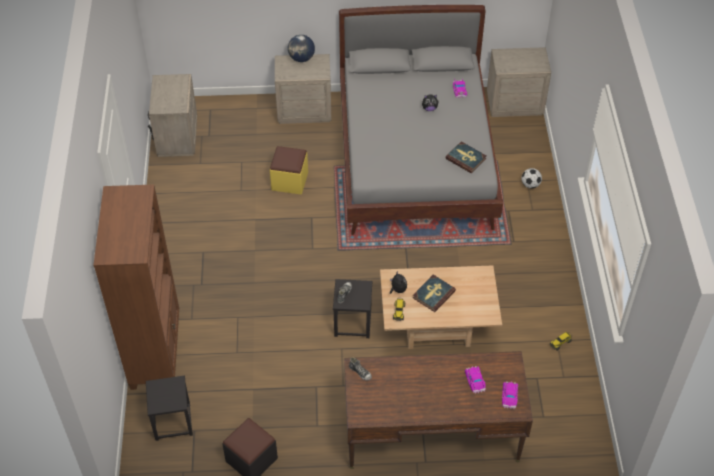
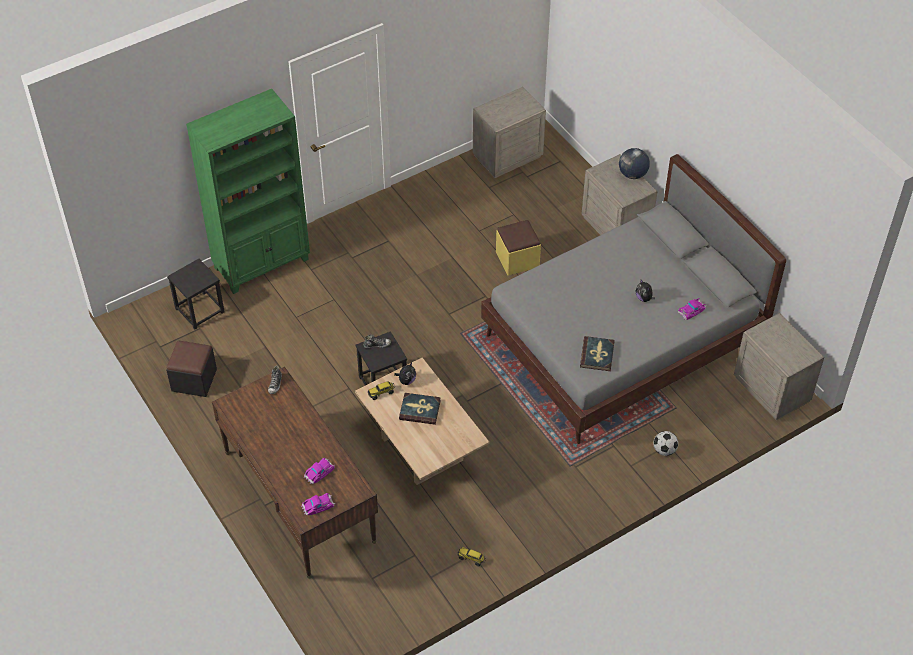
camera: 60 degrees right, 0 degrees up
(156, 351) = (262, 263): brown bookcase -> green bookcase

